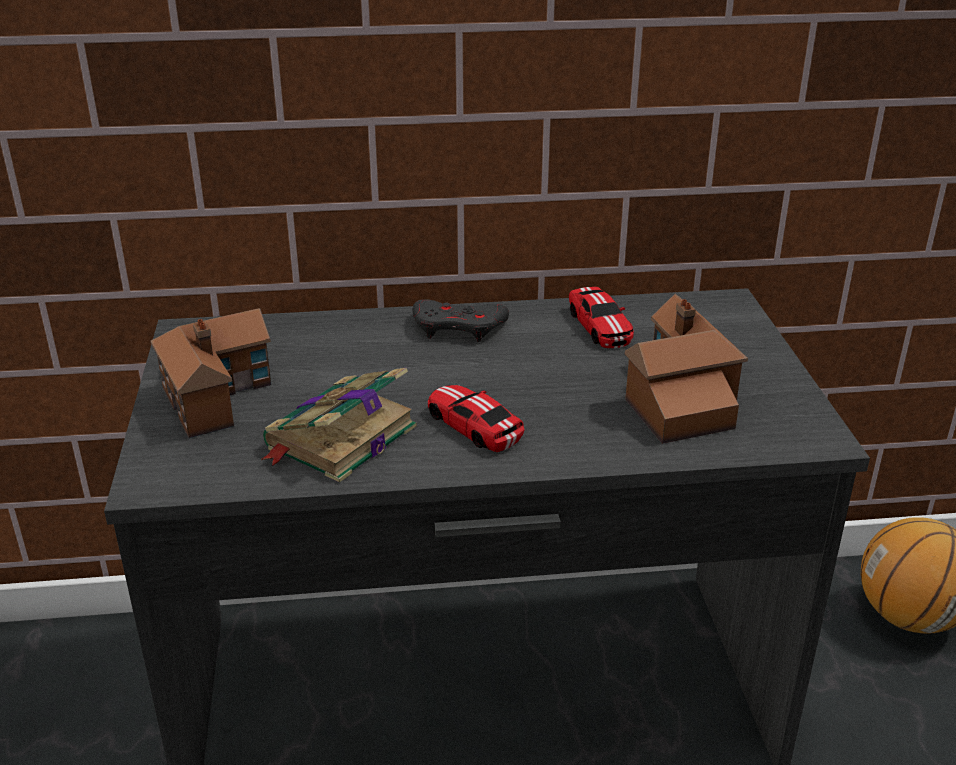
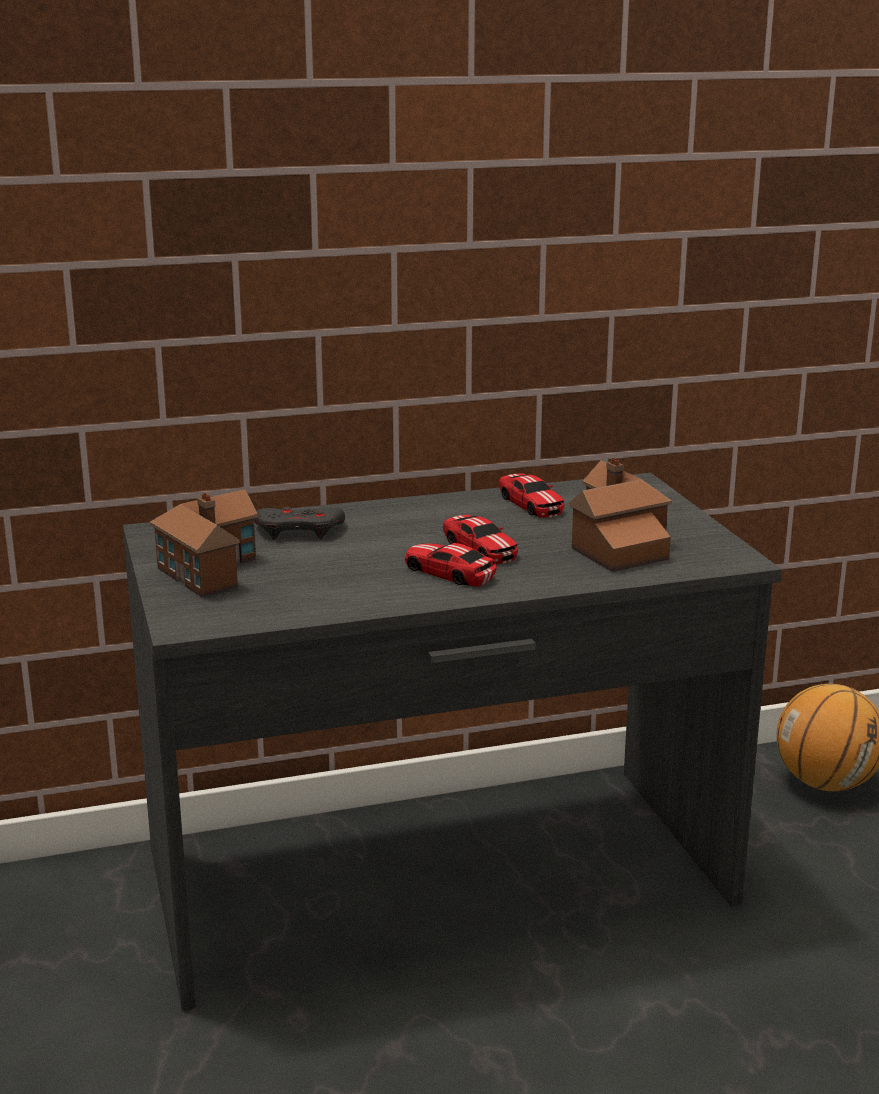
camera: 10 degrees left, 10 degrees down
(338, 439) = (335, 588): book -> none
(458, 327) = (406, 512): grey game controller -> grey game controller (299, 530)
(521, 390) = (480, 548): none -> toy car

